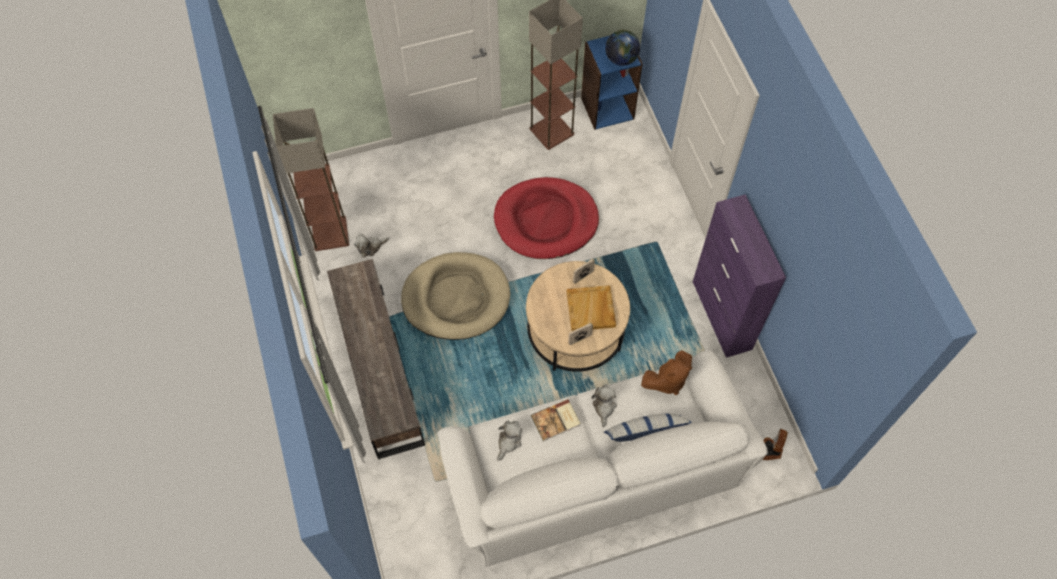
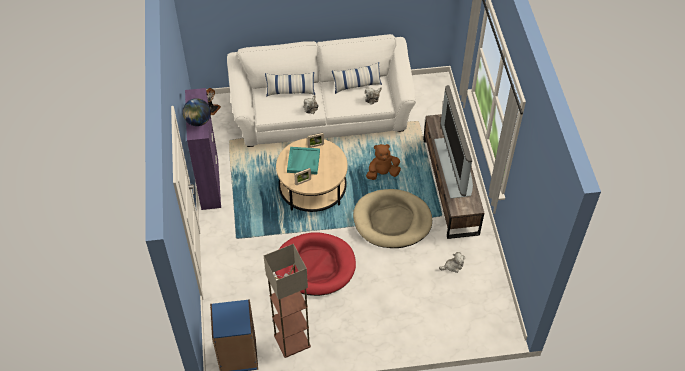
camera: 170 degrees left, 10 degrees down
(329, 233) = (484, 281): floor lamp -> none
(370, 337) = (454, 166): none -> television
(539, 464) = (357, 85): none -> pillow
(556, 421) = (342, 103): book -> none
(591, 309) = (303, 161): beige tray -> turquoise tray
(621, 59) = (226, 310): globe -> globe (198, 121)
(667, 380) = (268, 114): brown plush toy -> brown plush toy (382, 173)

